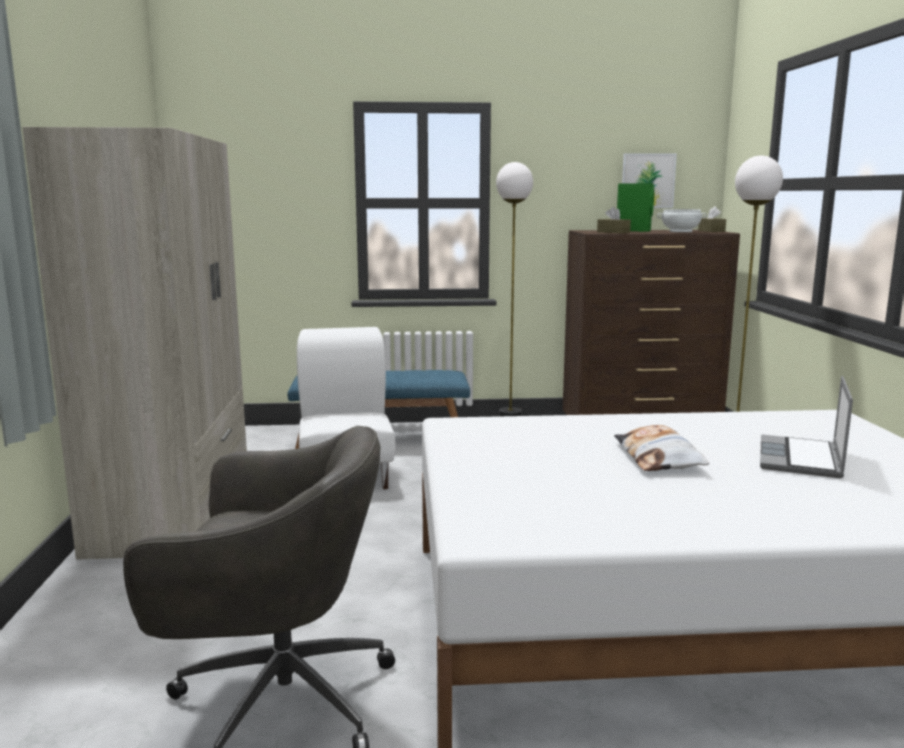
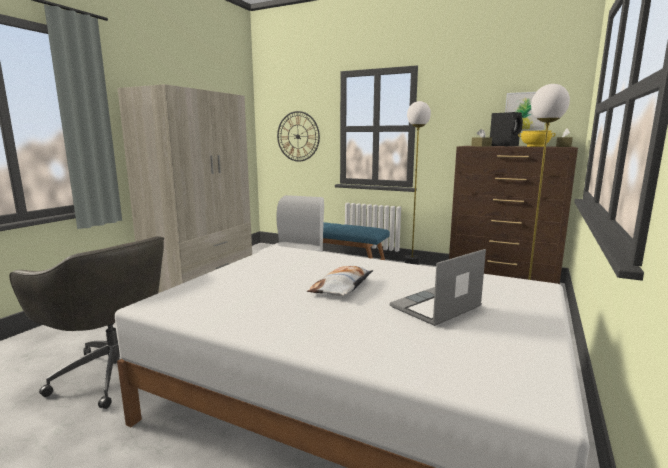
camera: 30 degrees right, 0 degrees up
(267, 216) = (298, 136): none -> wall clock
(633, 231) = (504, 146): green speaker -> black speaker
(680, 231) = (535, 146): white bowl -> yellow bowl

